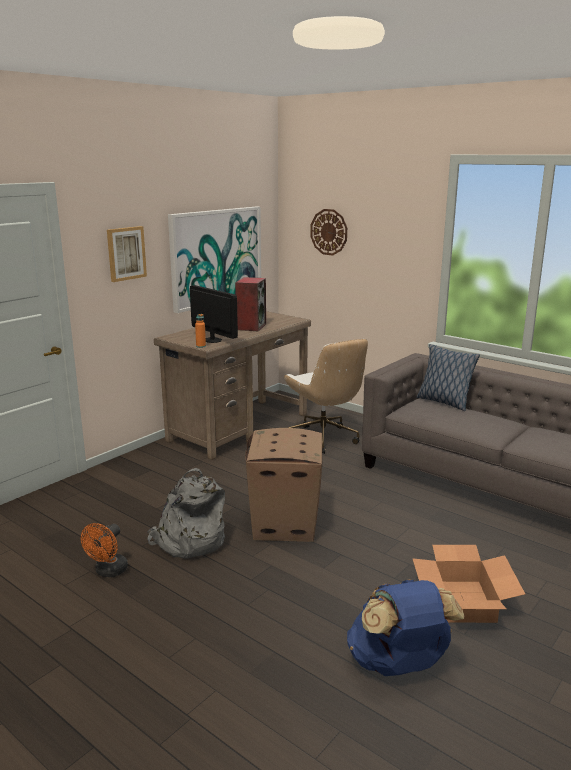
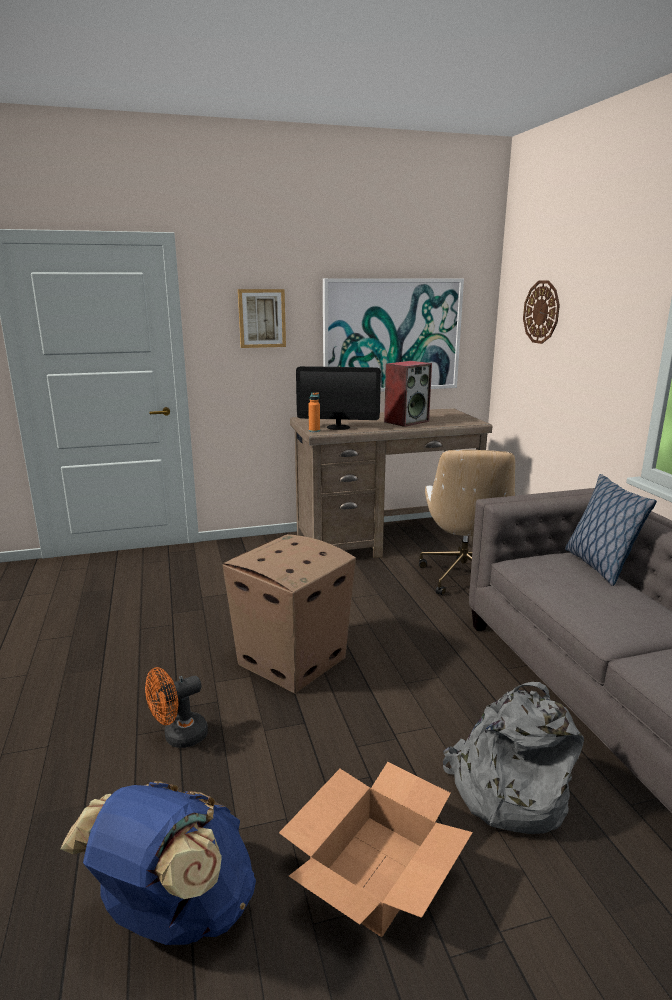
camera: 35 degrees right, 0 degrees up
(108, 572) = (82, 642): orange fan -> orange fan (179, 737)
(189, 541) = (182, 641): grey backpack -> grey backpack (507, 791)
(212, 340) = (338, 427): monitor -> monitor turned 105 degrees clockwise

